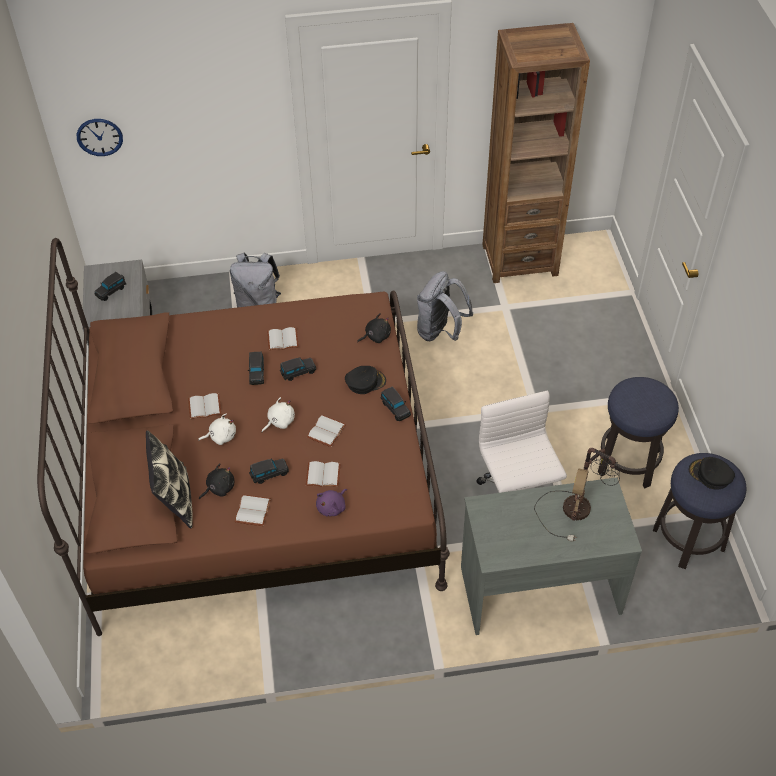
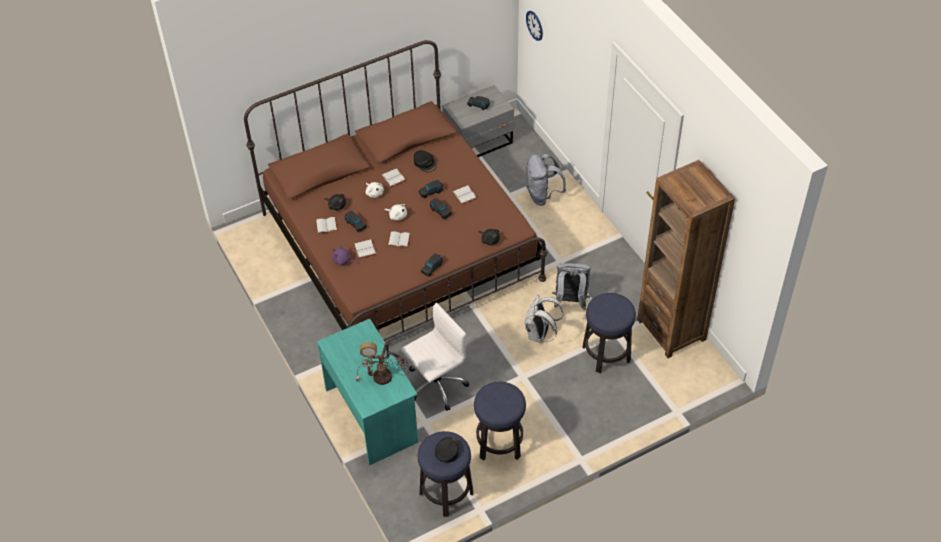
camera: 70 degrees right, 0 degrees up
(175, 499) = (321, 189): pillow -> none
(365, 382) = (447, 246): black cap -> black cap (425, 163)
(477, 375) = (539, 334): none -> white backpack
(531, 324) = (606, 354): none -> stool
(539, 588) = (372, 414): grey desk -> turquoise desk

